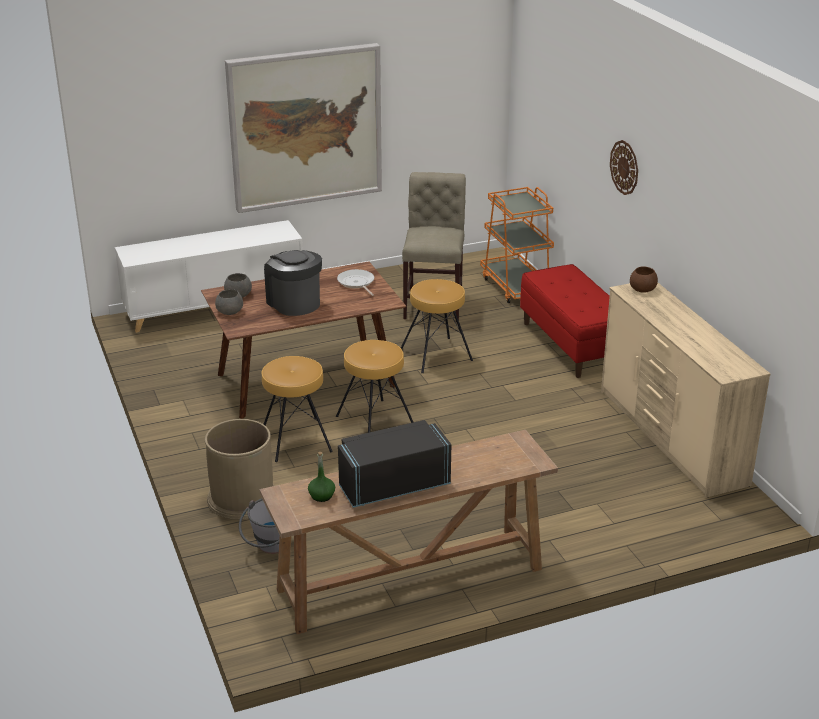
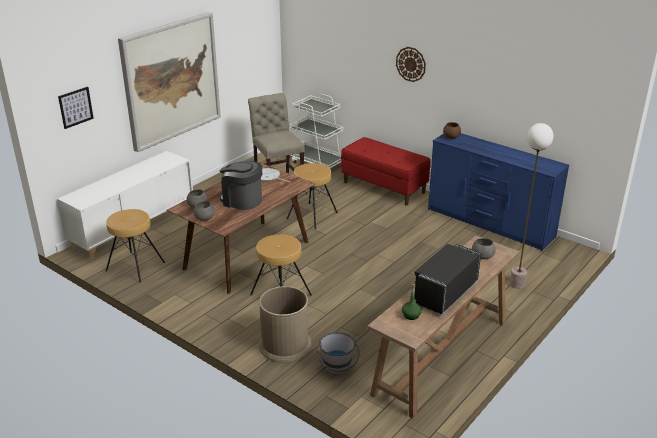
camera: 30 degrees left, 0 degrees up
(153, 138) = (75, 107): none -> picture
(375, 422) = (318, 267): brown stool -> brown stool (135, 267)
(499, 457) = (482, 256): none -> grey bowl
(516, 286) = (316, 162): orange cart -> white cart
(615, 529) = (517, 284): none -> floor lamp
(671, 437) = (490, 223): beige dresser -> blue dresser

